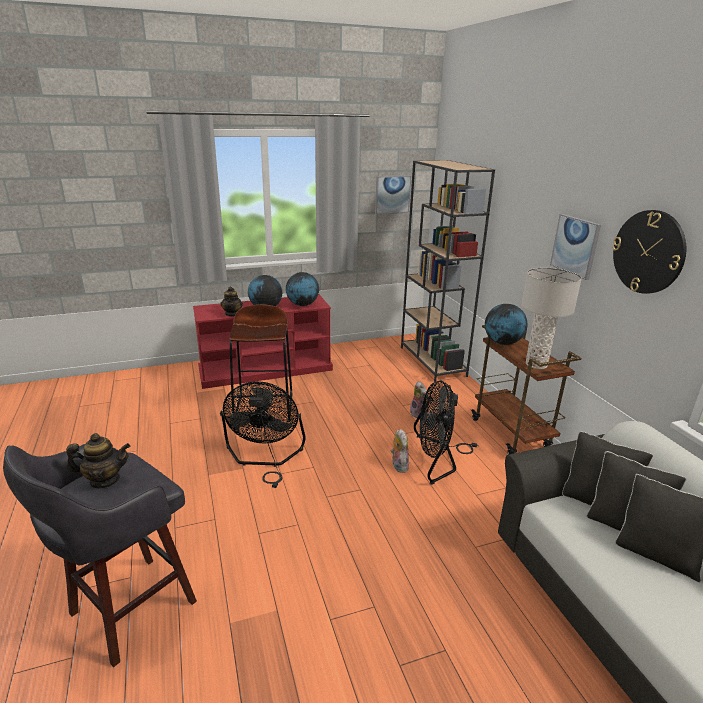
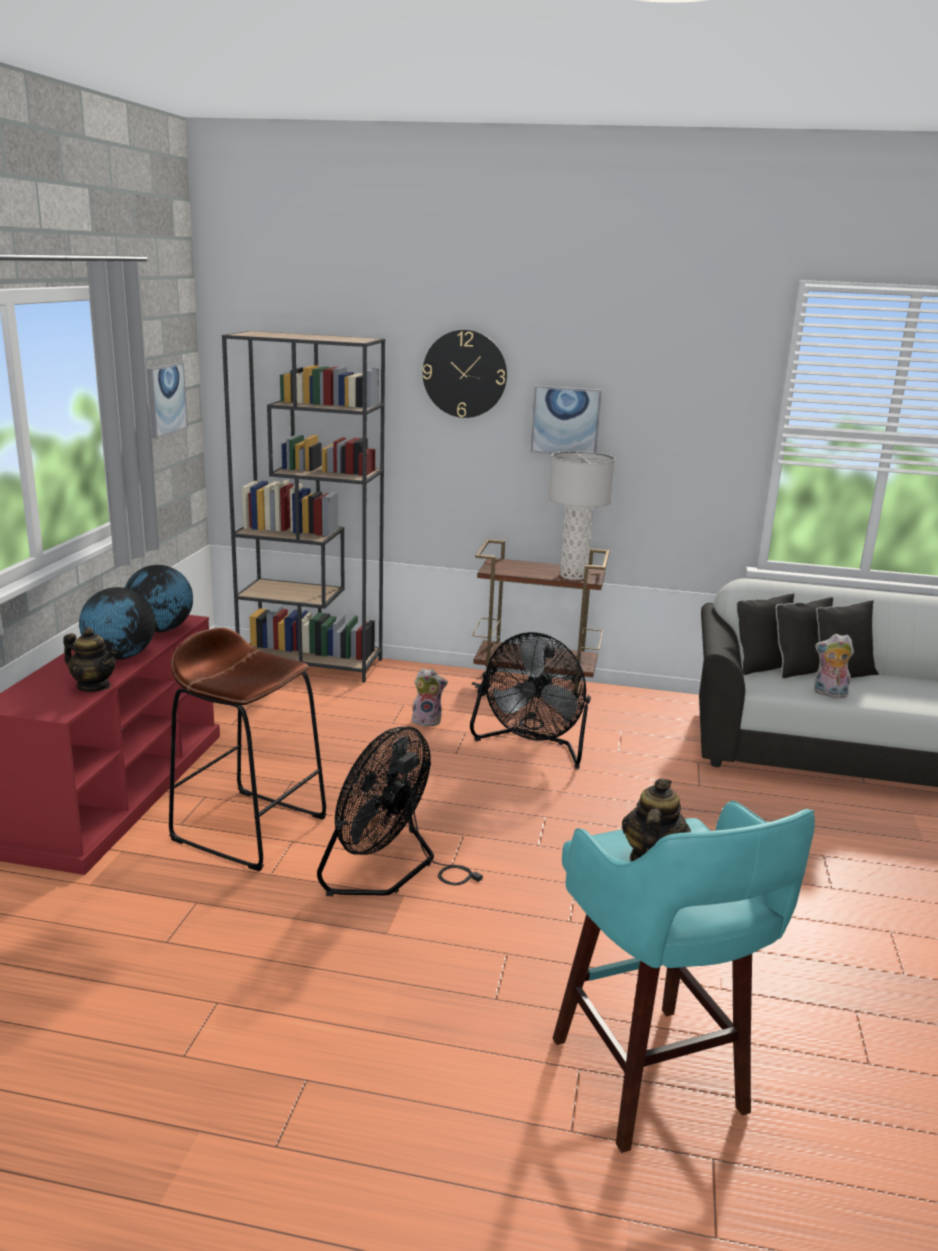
camera: 60 degrees left, 5 degrees down
(128, 611) = (651, 1082): grey stool -> turquoise stool
(398, 465) = (522, 774): plush toy -> plush toy (829, 694)
(502, 343) = (504, 570): globe -> none
(648, 252) = (674, 409): wall clock -> wall clock (464, 374)

